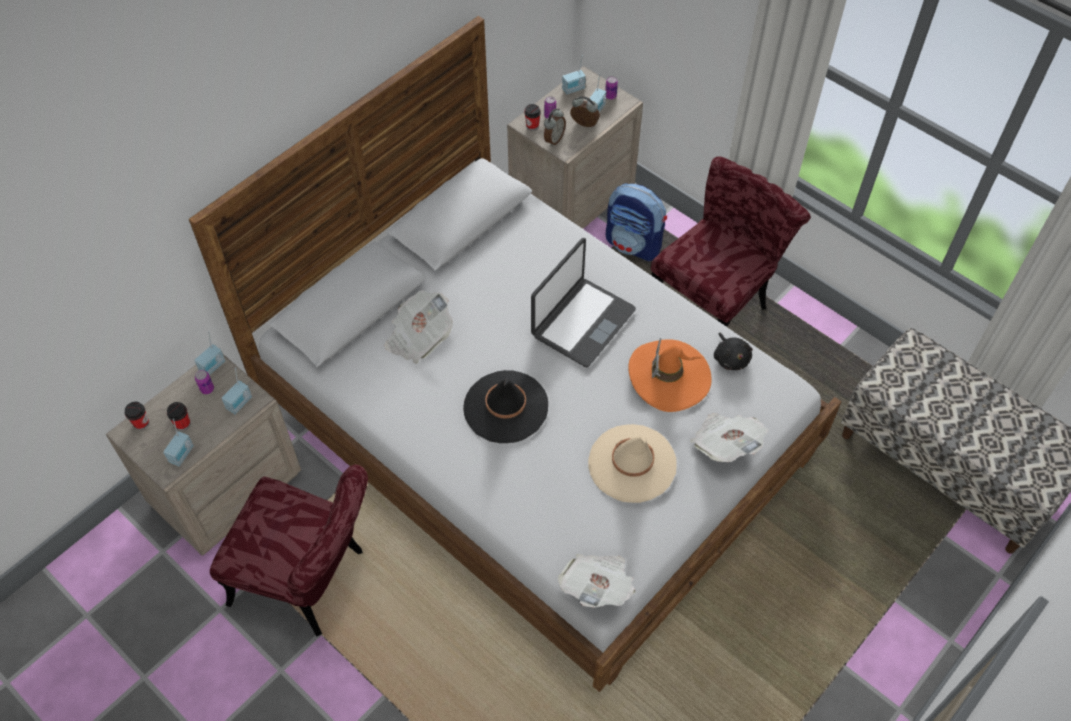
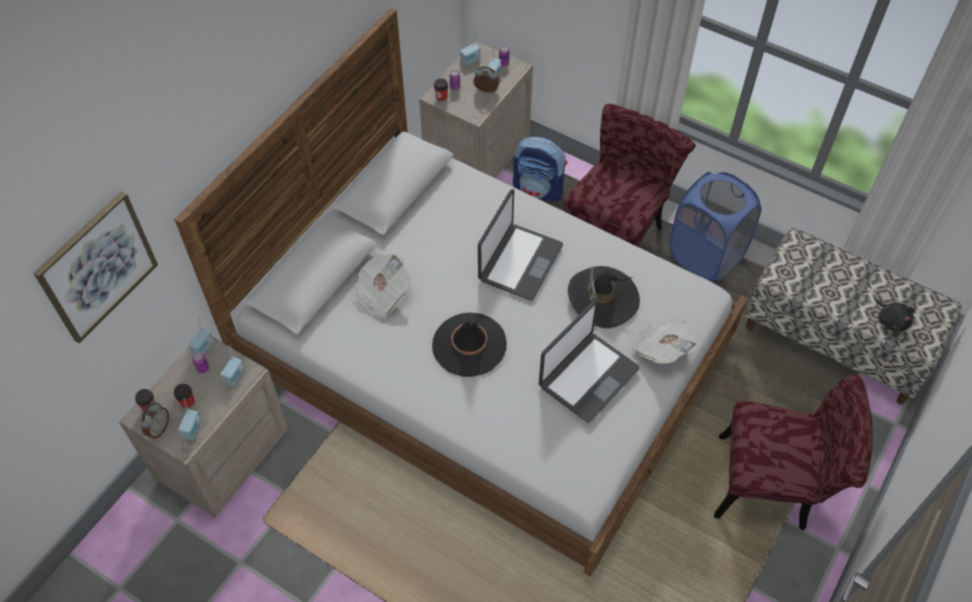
camera: 10 degrees left, 0 degrees up
(91, 259) = (97, 267): none -> picture
(310, 581) = (316, 524): red chair -> red chair (774, 485)
(553, 139) = (462, 107): alarm clock -> alarm clock (158, 429)
(598, 587) = (581, 486): newspaper -> none
(632, 464) = (587, 377): beige hat -> laptop
(669, 377) = (603, 298): orange hat -> black hat
(731, 358) = (651, 275): black plush toy -> black plush toy (891, 320)
(811, 347) = (706, 256): none -> blue laundry basket

